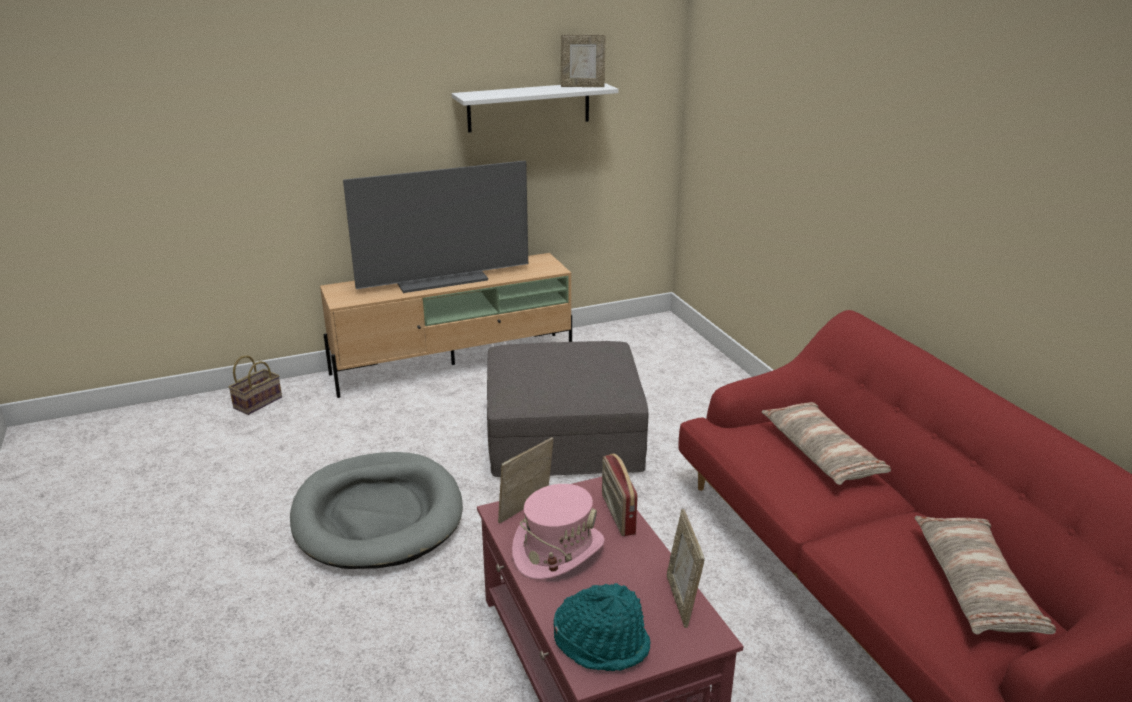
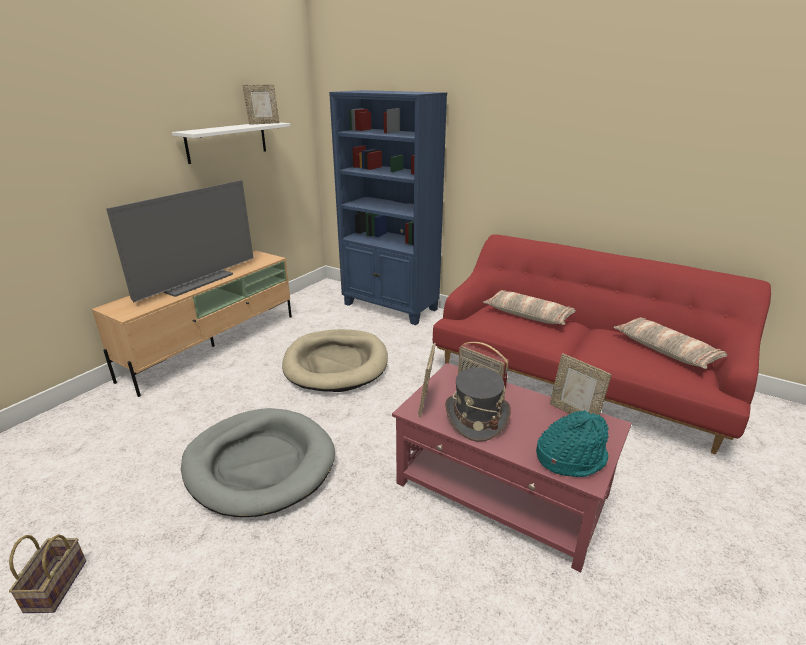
camera: 35 degrees left, 0 degrees up
(258, 402) = (63, 424): basket -> basket (56, 584)
(558, 550) = (476, 417): pink hat -> grey hat
(563, 434) = (336, 363): grey ottoman -> beige dog bed
(713, 380) = (390, 307): none -> blue bookcase

